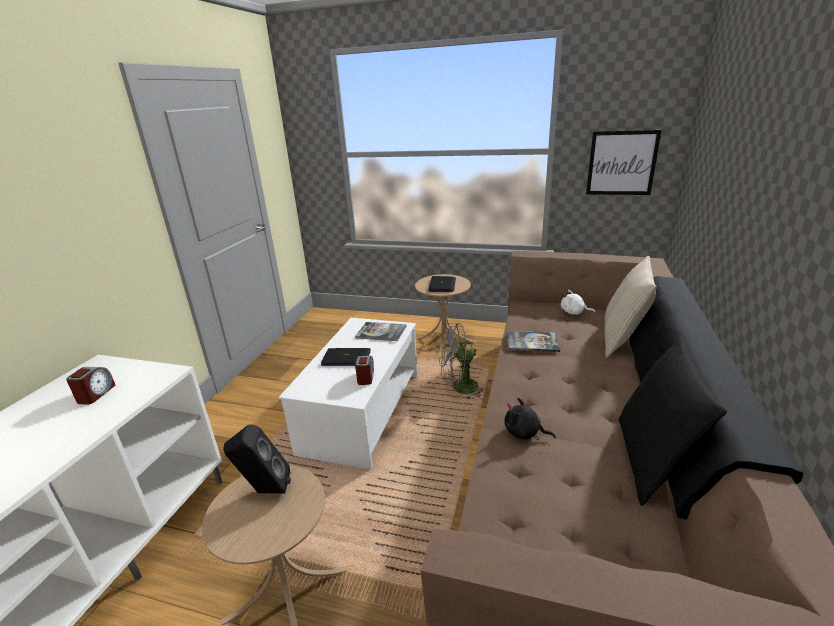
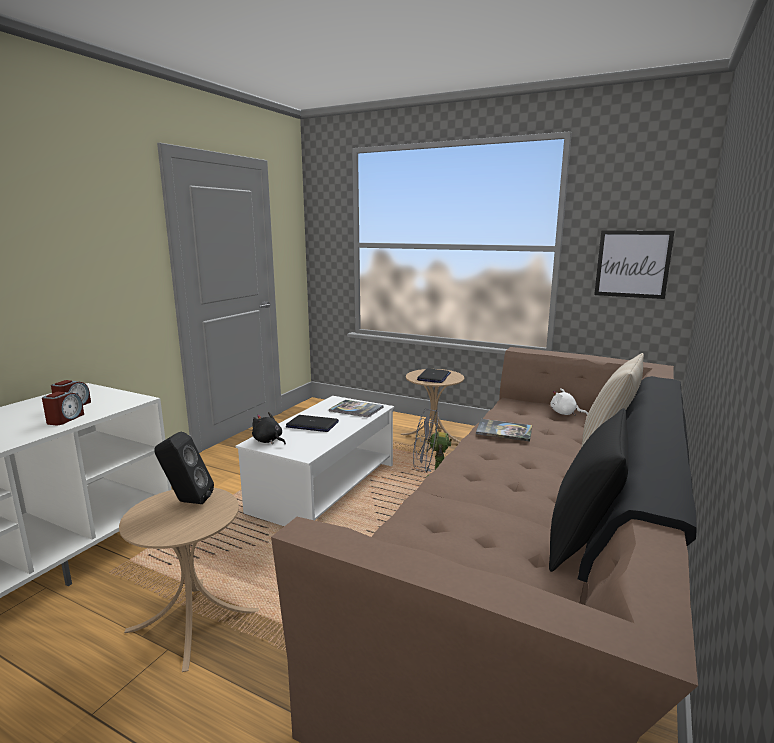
camera: 10 degrees right, 10 degrees down
(366, 377) = (323, 441): alarm clock -> alarm clock (65, 419)
(524, 433) = (456, 498): black plush toy -> black plush toy (268, 441)

